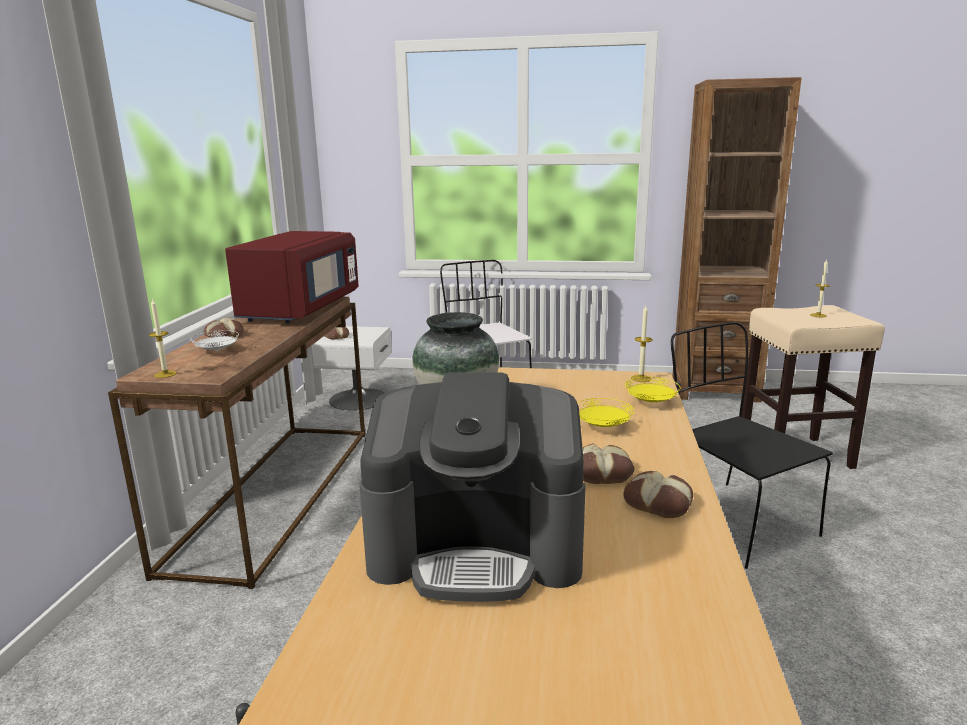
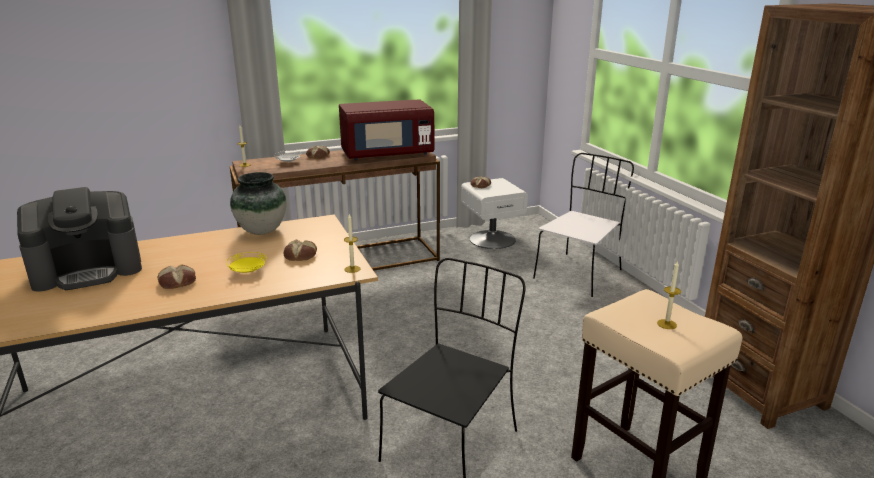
camera: 60 degrees right, 5 degrees up
(477, 546) = (89, 270): coffee machine -> coffee machine turned 90 degrees counterclockwise
(651, 402) = (302, 279): yellow plate -> none
(659, 502) = (142, 301): bread -> bread (301, 255)

